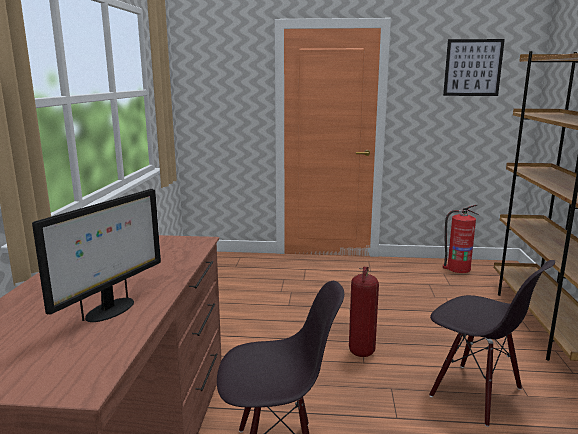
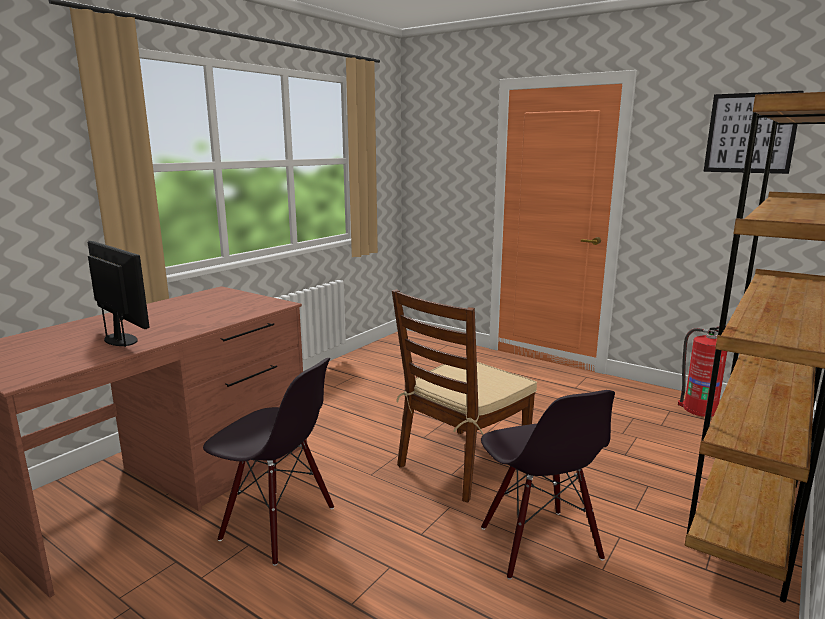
camera: 30 degrees right, 0 degrees up
(110, 310) = (121, 340): monitor -> monitor turned 105 degrees counterclockwise
(361, 351) = (462, 463): fire extinguisher -> brown chair

